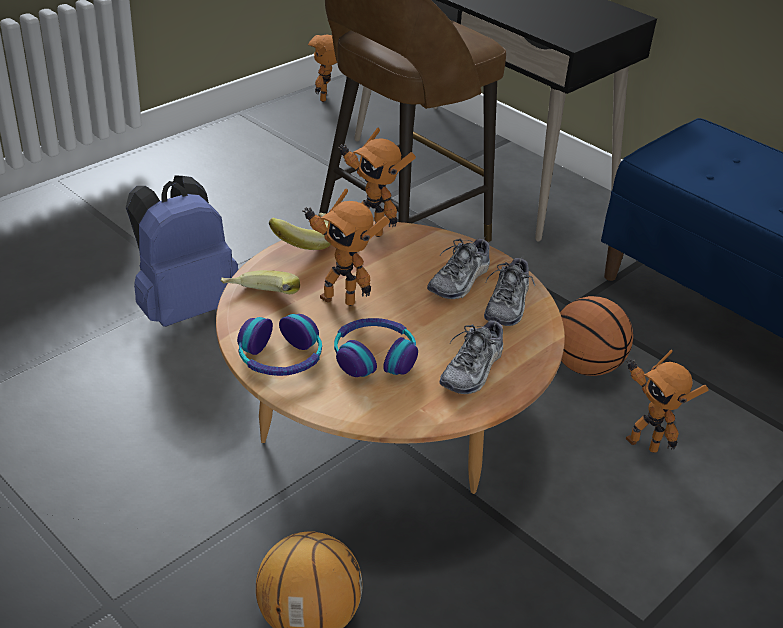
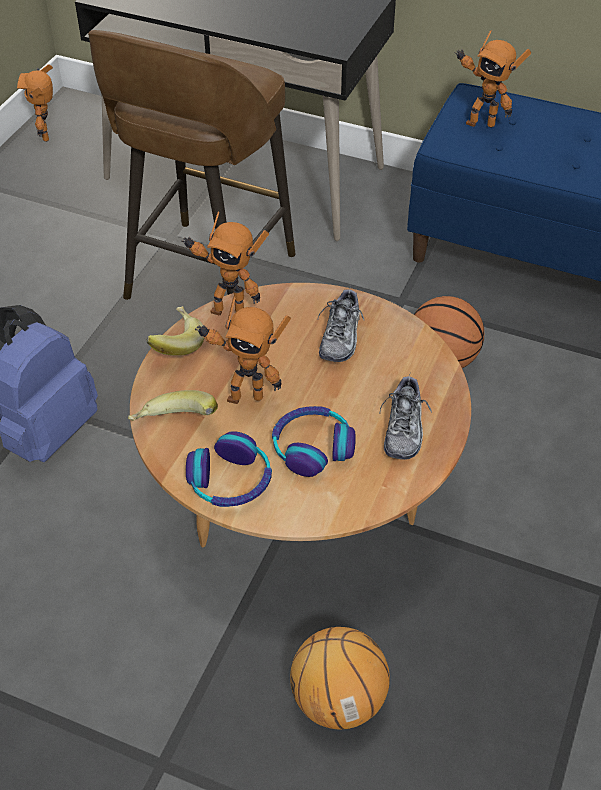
camera: 20 degrees left, 10 degrees up
(507, 305) = (395, 348): shoe -> none
(643, 442) = (525, 419): toy robot -> toy robot (480, 122)

